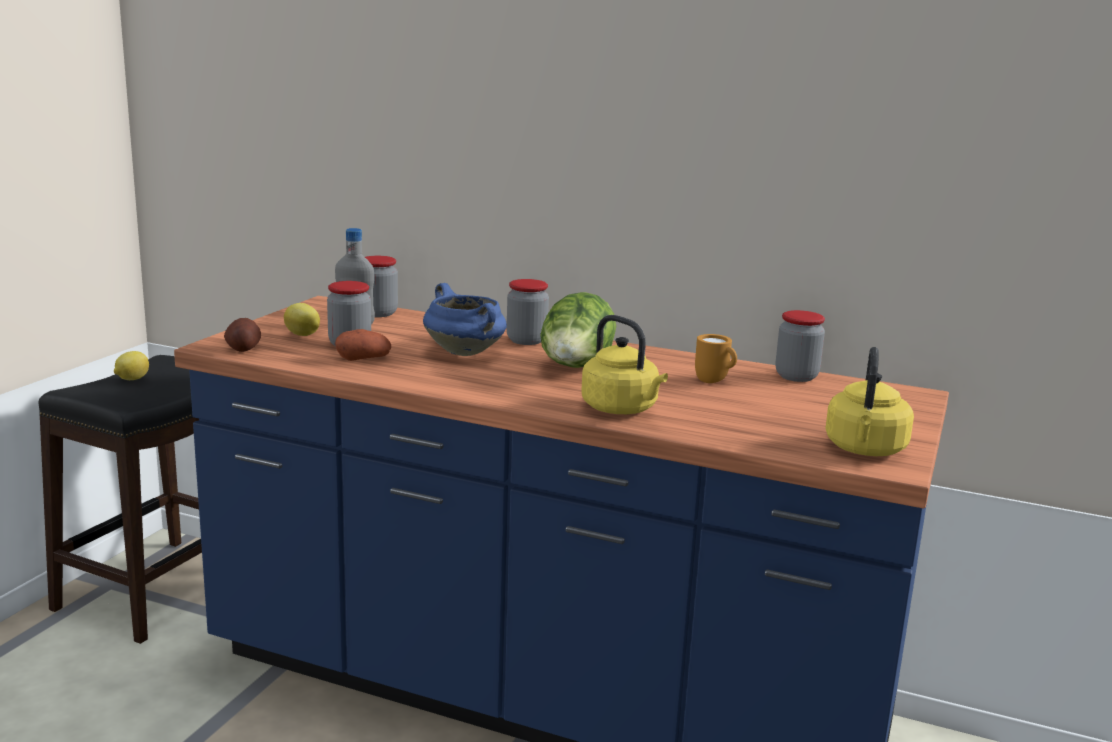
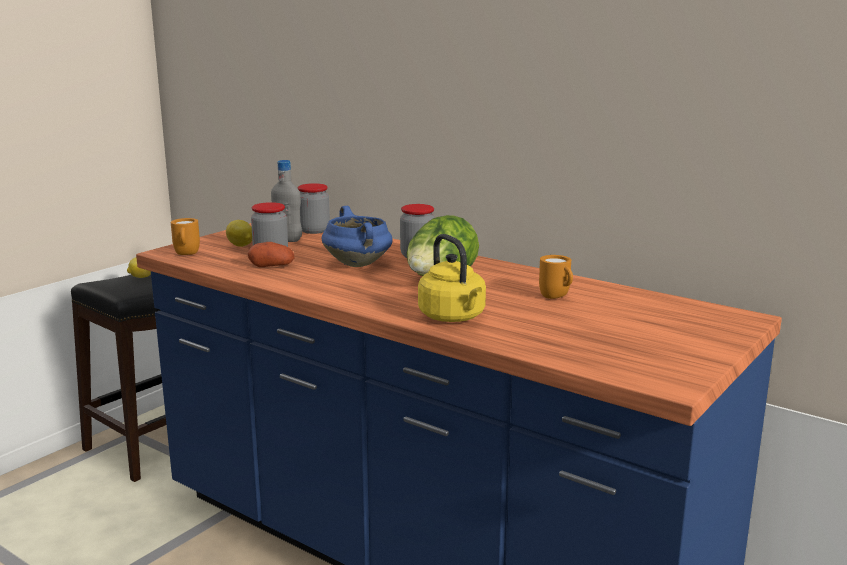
camera: 15 degrees right, 0 degrees up
(243, 349) = (186, 255): potato -> orange mug
(796, 376) = (638, 296): jar -> none
(865, 450) = (654, 367): yellow kettle -> none

